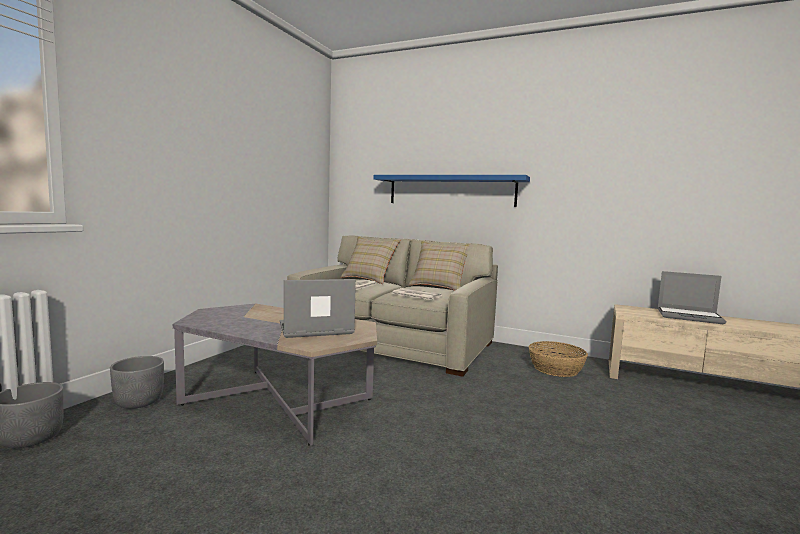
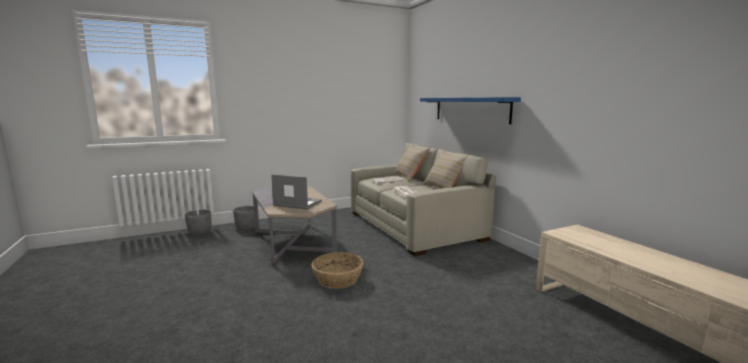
camera: 40 degrees right, 5 degrees up
(556, 369) = (500, 270): basket -> basket (338, 279)
(690, 316) = (623, 249): laptop -> none

